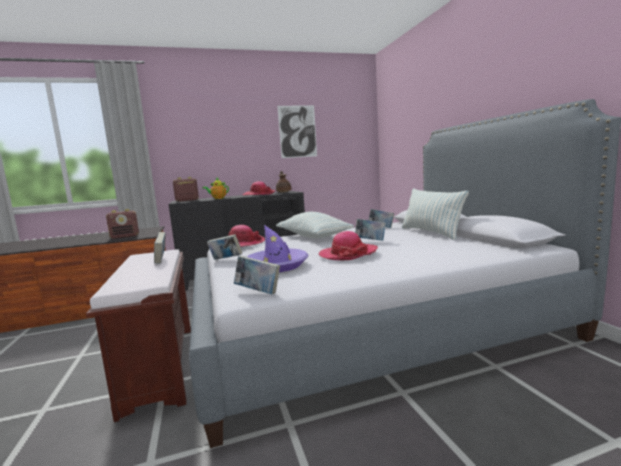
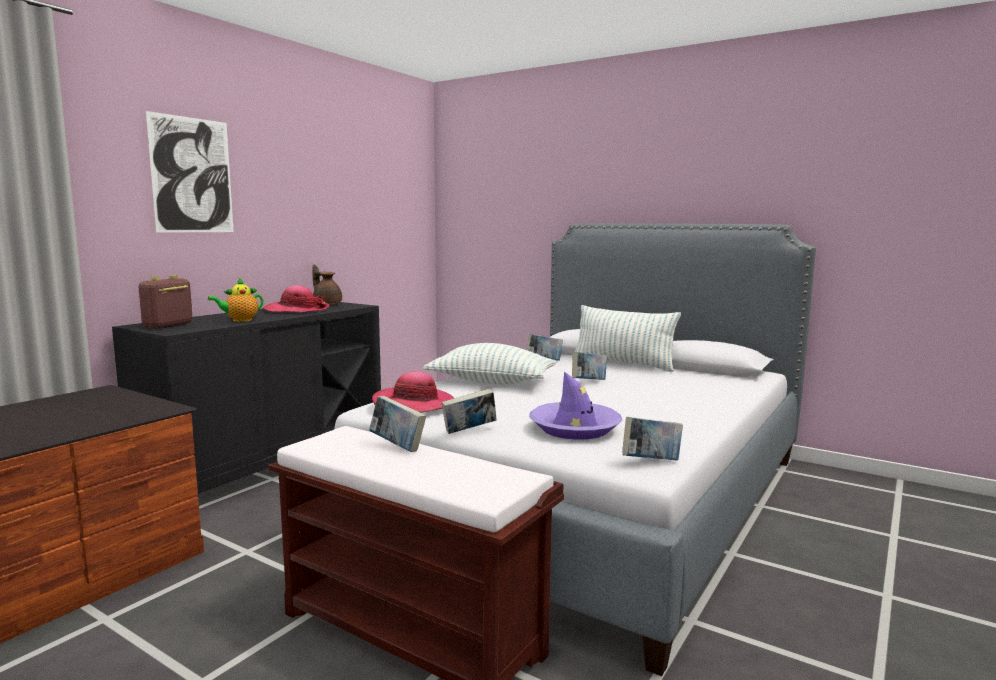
camera: 40 degrees left, 0 degrees up
(125, 236) = (106, 416): radio -> none
(297, 131) = (334, 194): picture -> picture (192, 175)
(348, 254) = (614, 402): hat -> none

